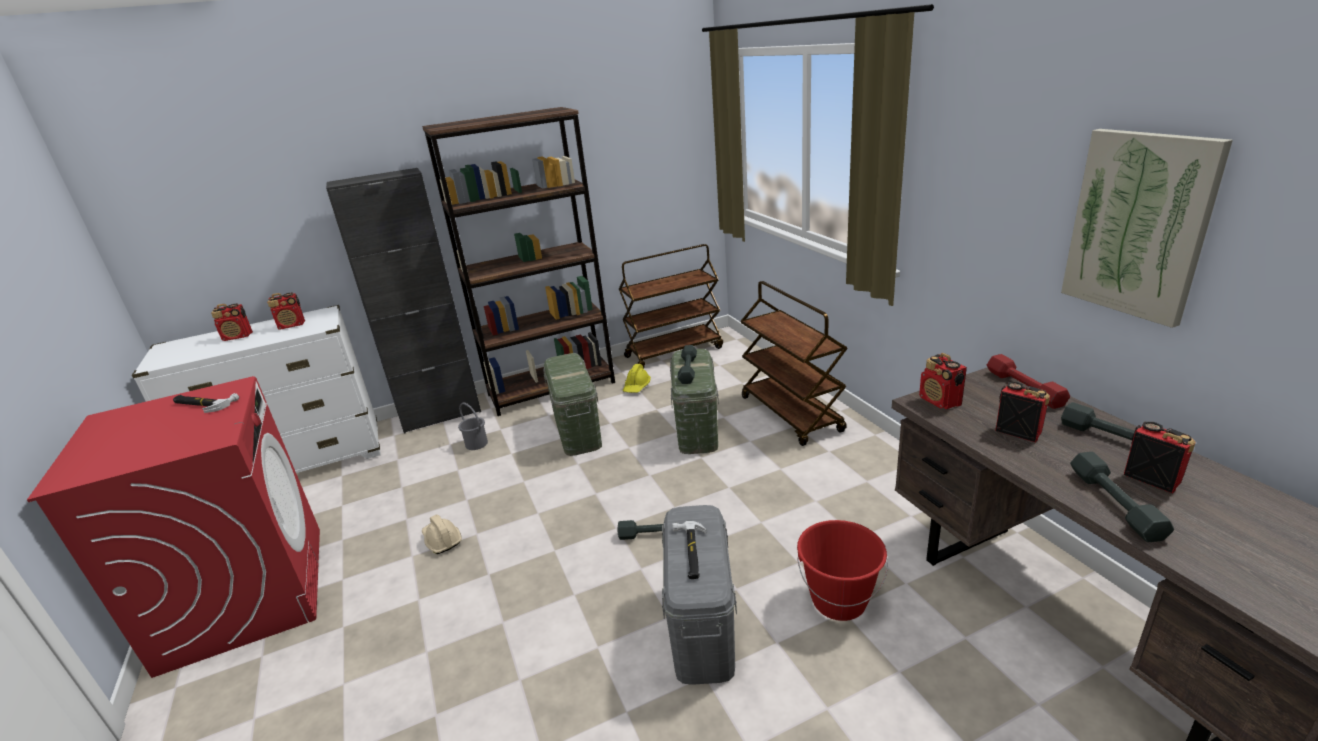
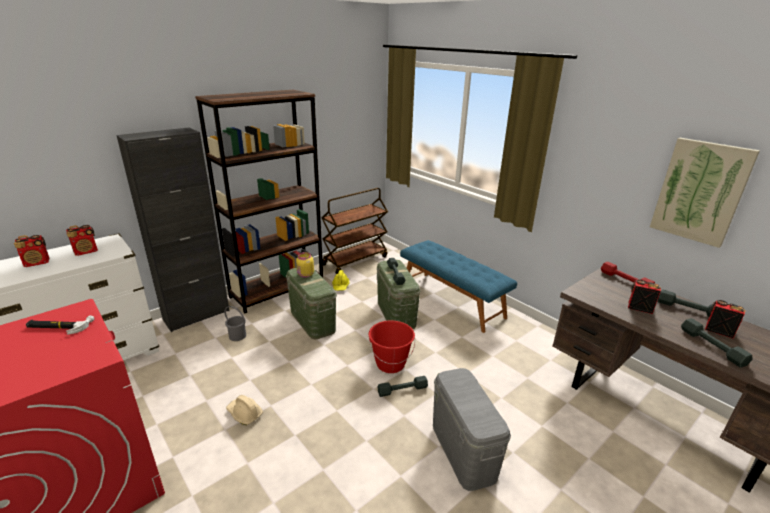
camera: 20 degrees left, 0 degrees up
(564, 366) = (305, 275): none -> yellow jar
(690, 552) = (469, 402): hammer -> none
(791, 414) = (452, 300): brown cart -> blue bench
(839, 601) = (536, 419): red bucket -> red bucket (390, 364)
(940, 401) = (588, 291): radio -> none

